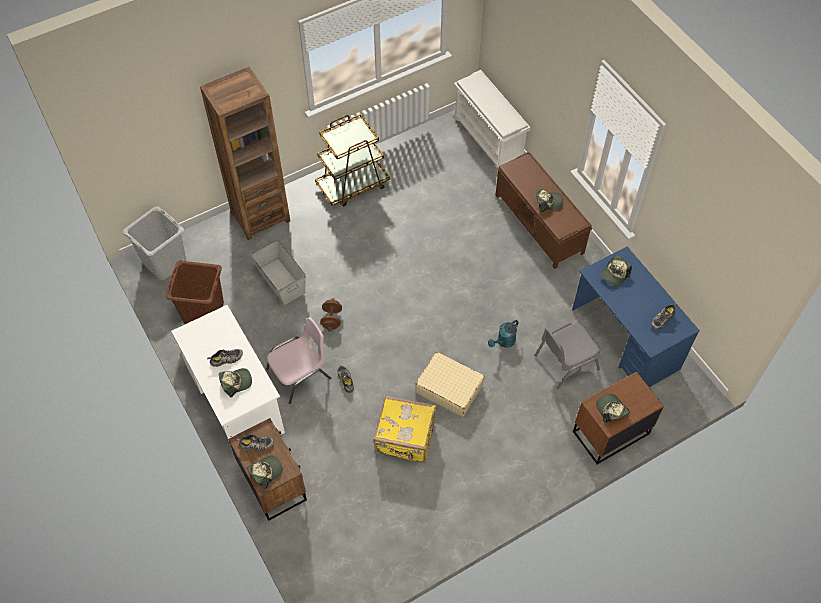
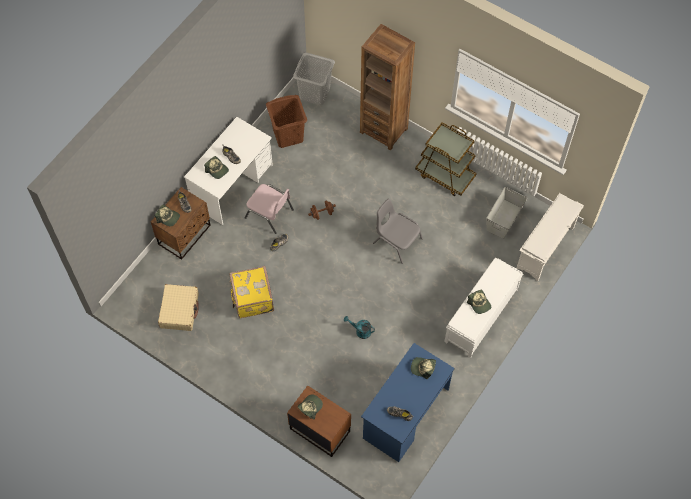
camera: 65 degrees right, 5 degrees up
(281, 280) = (337, 168): grey storage box -> grey storage box (504, 219)
(449, 388) = (304, 310): beige suitcase -> beige suitcase (179, 310)
(539, 224) = (481, 316): brown bench -> white bench
(565, 362) = (364, 378): grey chair -> grey chair (396, 240)

